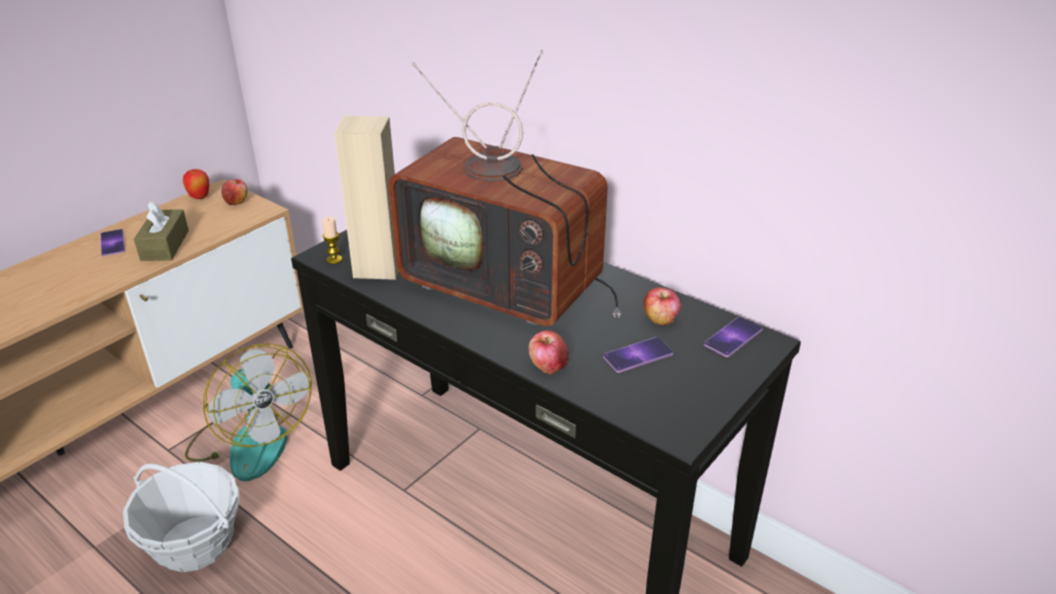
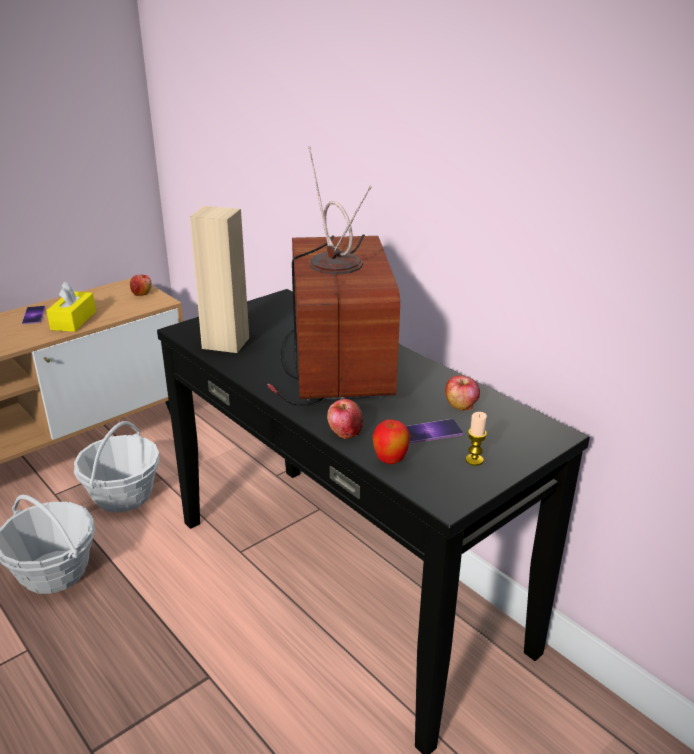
camera: 10 degrees right, 5 degrees down
(165, 245) = (73, 320): brown tissue box -> yellow tissue box
(200, 197) = (113, 288): apple -> apple (390, 461)
(251, 441) = (123, 495): fan -> basket
(334, 260) = (191, 334): candle -> candle (474, 460)
(509, 286) = (333, 366): television -> television turned 135 degrees counterclockwise
(733, 337) = (524, 426): phone -> none

